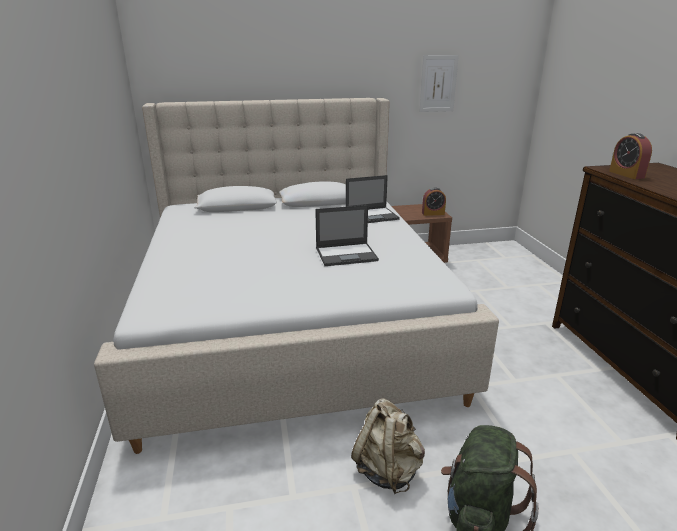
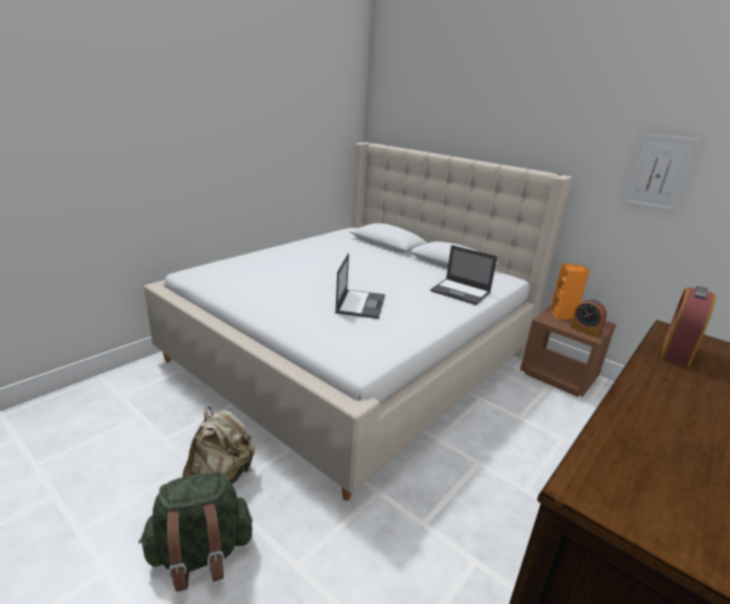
camera: 50 degrees right, 0 degrees up
(347, 254) = (360, 304): laptop -> laptop turned 120 degrees counterclockwise
(407, 210) = (563, 315): none -> orange speaker

